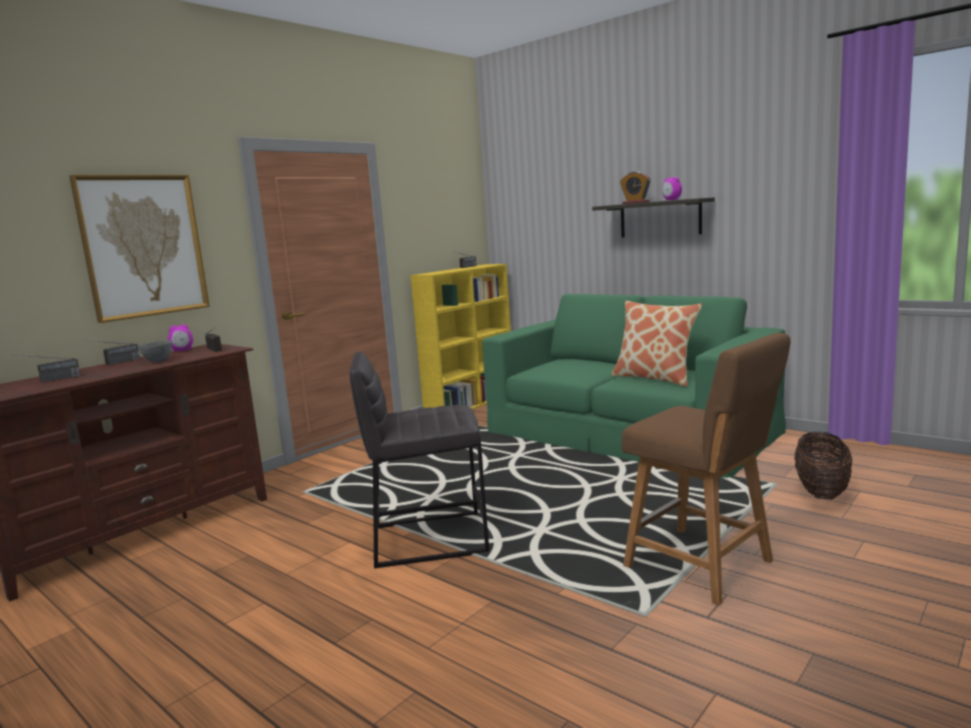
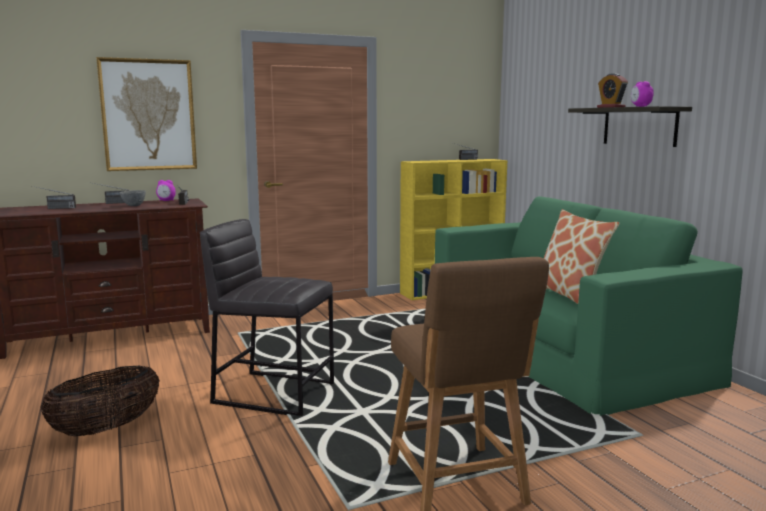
camera: 25 degrees right, 0 degrees up
(821, 492) = (682, 456): basket -> basket (106, 428)

